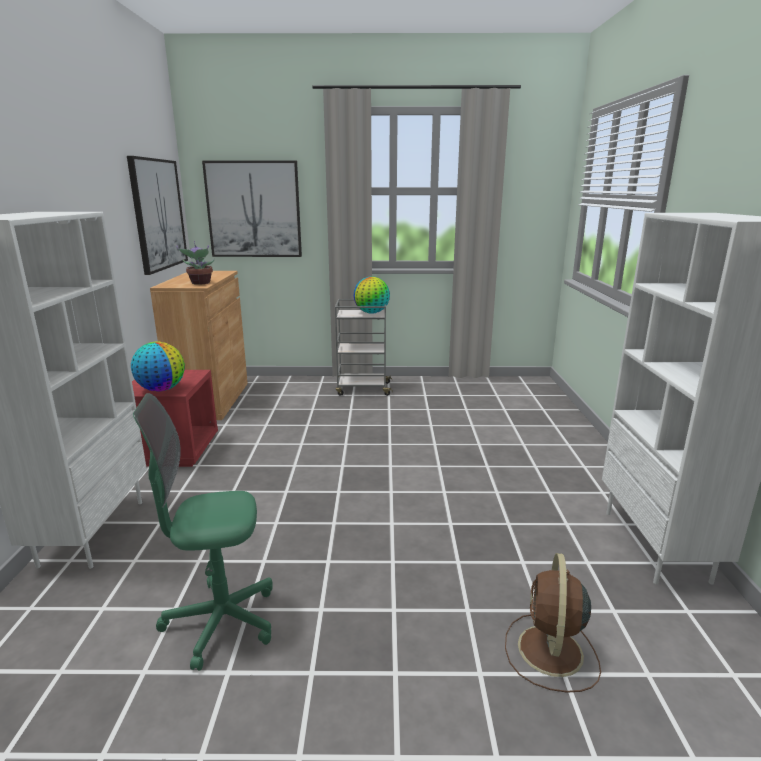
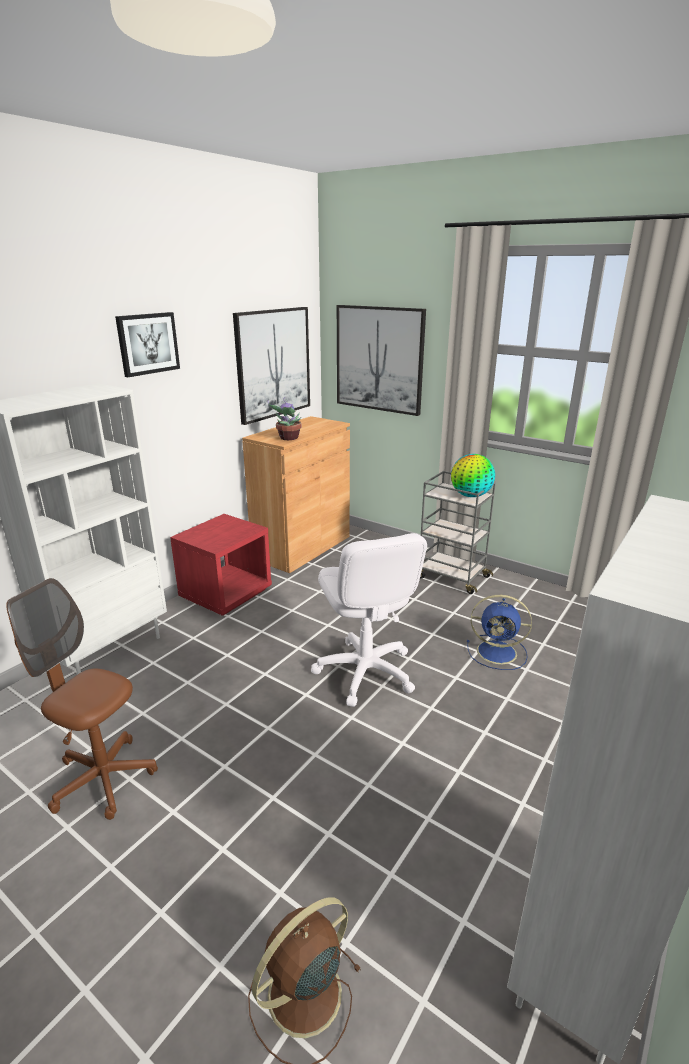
camera: 35 degrees right, 5 degrees up
(69, 174) = (147, 343): none -> picture
(161, 389) = (207, 540): globe -> none
(221, 622) = (103, 779): green office chair -> brown office chair
(368, 462) = (365, 672): none -> white office chair
(445, 422) = (498, 652): none -> blue fan

